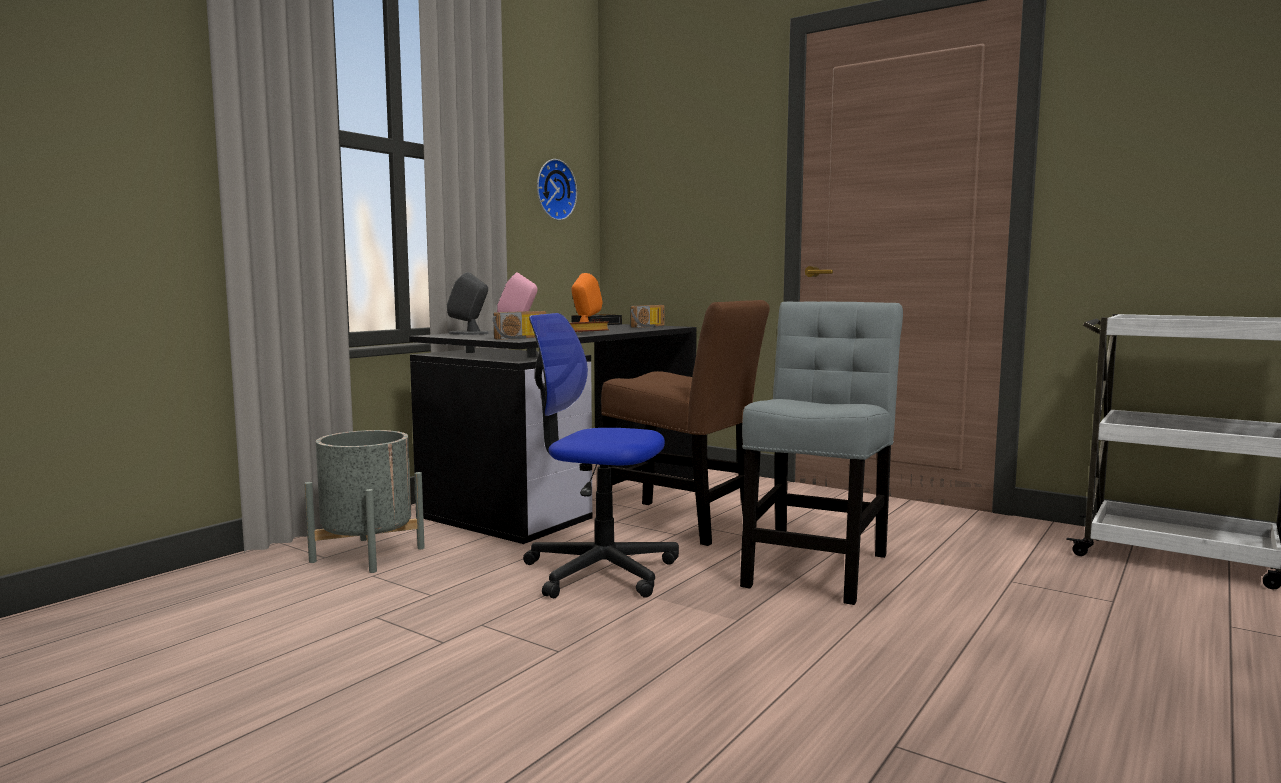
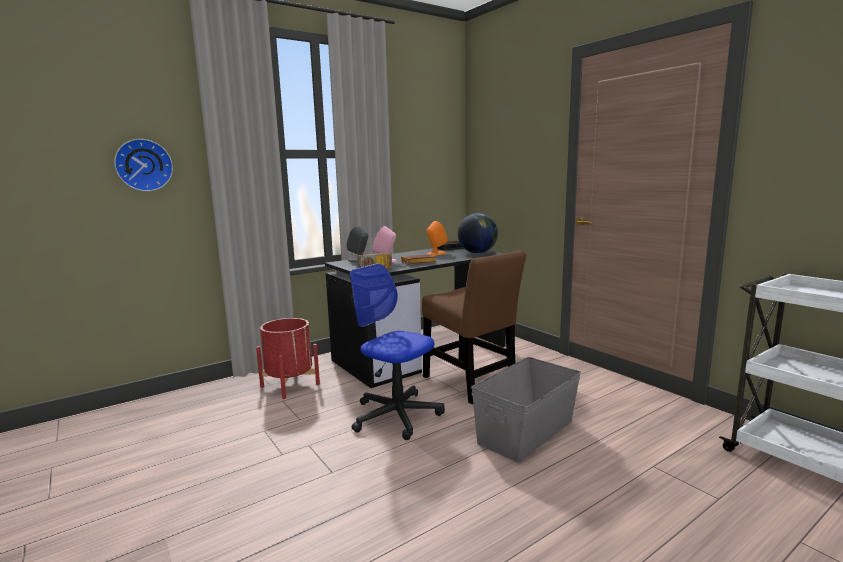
camera: 20 degrees right, 5 degrees up
(368, 555) = (290, 385): grey planter -> red planter
(553, 190) = (430, 164): wall clock -> wall clock (143, 165)
(650, 326) = (477, 253): radio -> globe
(817, 566) = (527, 431): grey chair -> grey storage box

